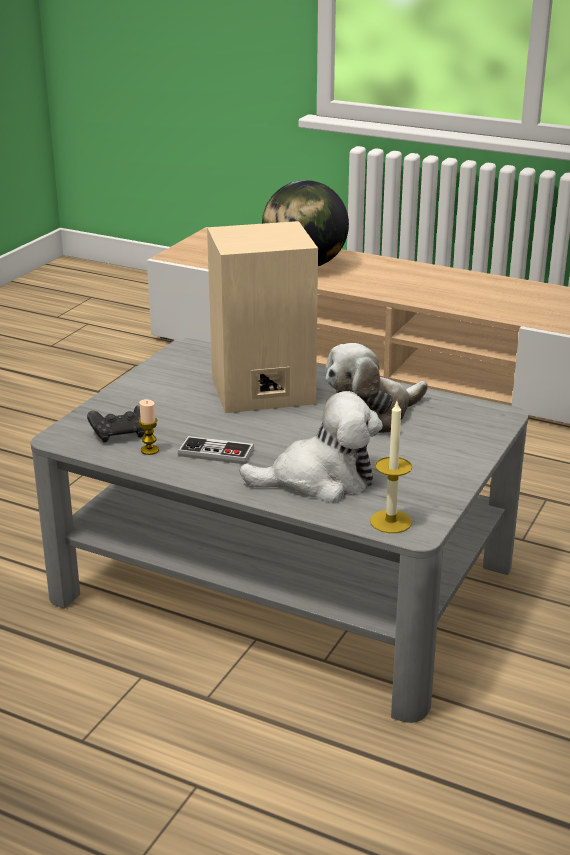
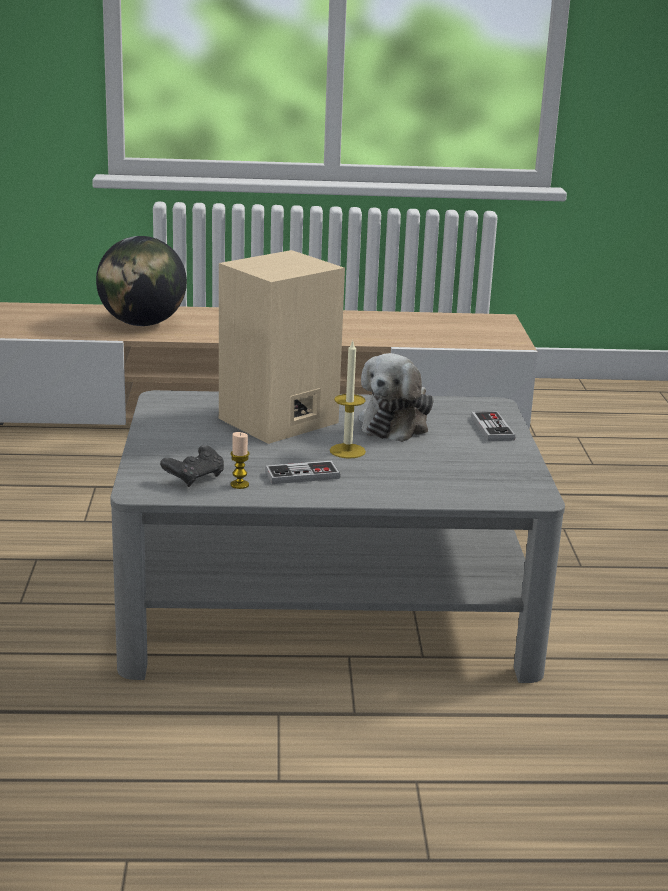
camera: 30 degrees left, 5 degrees down
(319, 480) = (416, 478): plush toy -> none
(390, 521) = (510, 495): candle -> candle (347, 451)
(464, 441) = (492, 428): none -> game controller

